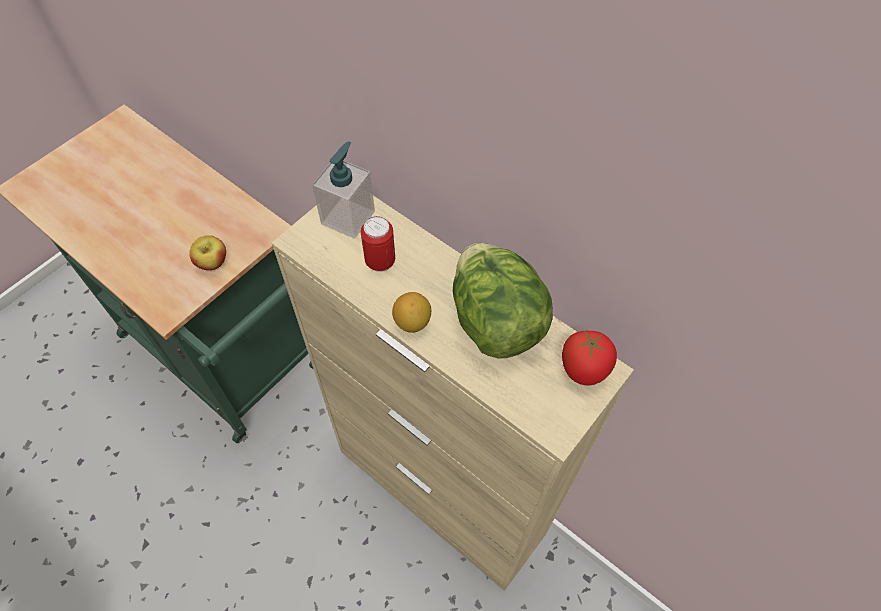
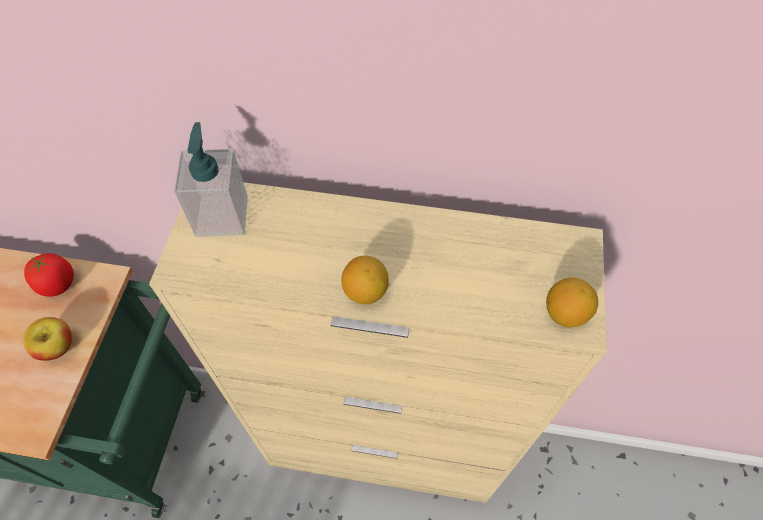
camera: 30 degrees left, 0 degrees up
(380, 262) = (289, 246): can -> none
(495, 322) = (448, 249): lettuce -> none
(551, 416) = (565, 313): none -> lemon
(584, 369) = (561, 251): tomato -> tomato (59, 284)

